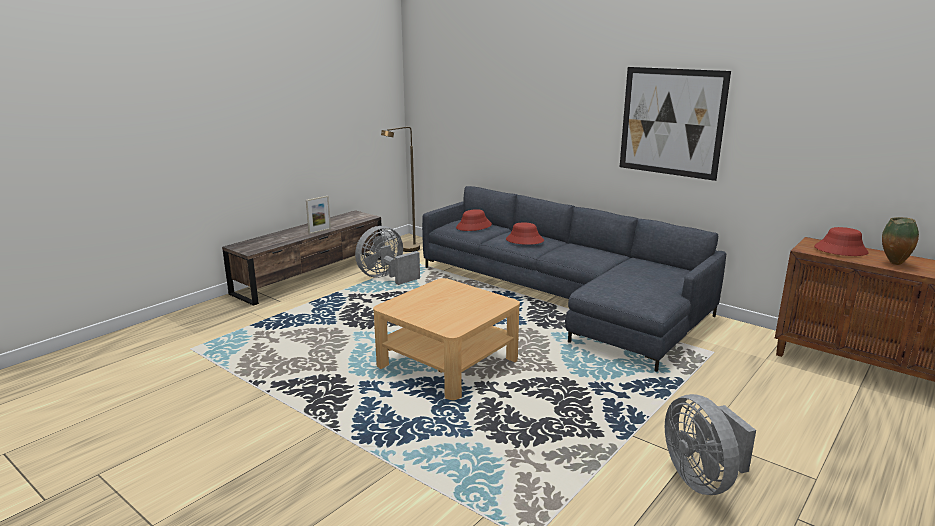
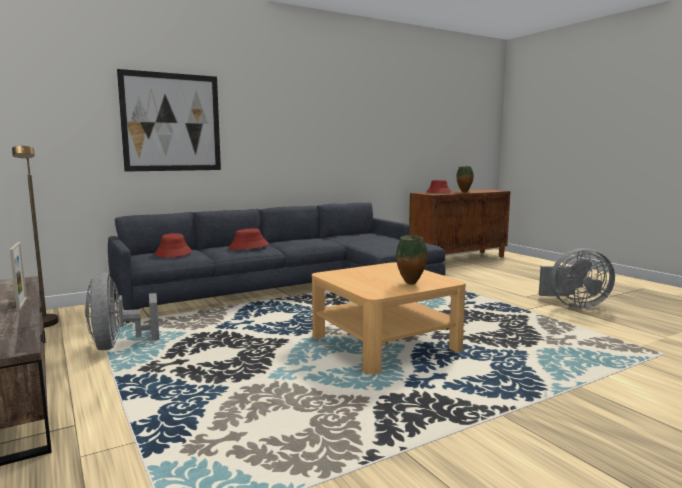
camera: 70 degrees left, 10 degrees down
(430, 316) = (411, 284): none -> vase
(671, 122) = (321, 125): picture -> picture (171, 122)

